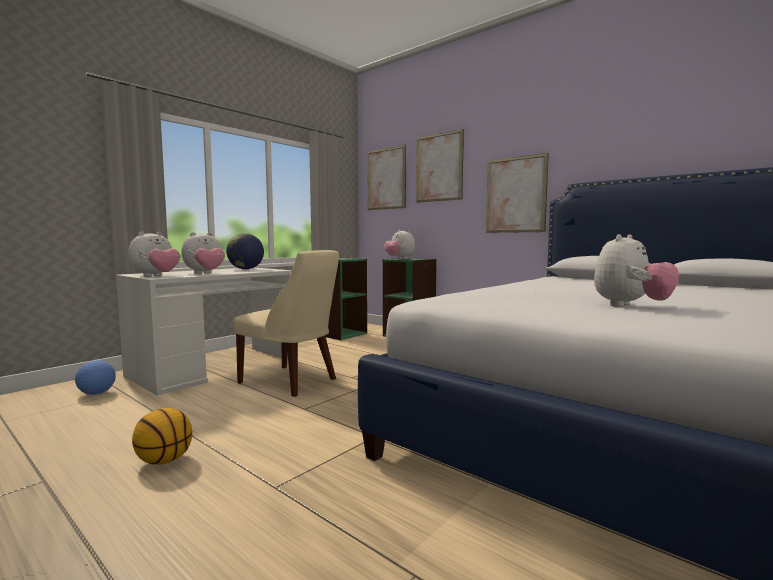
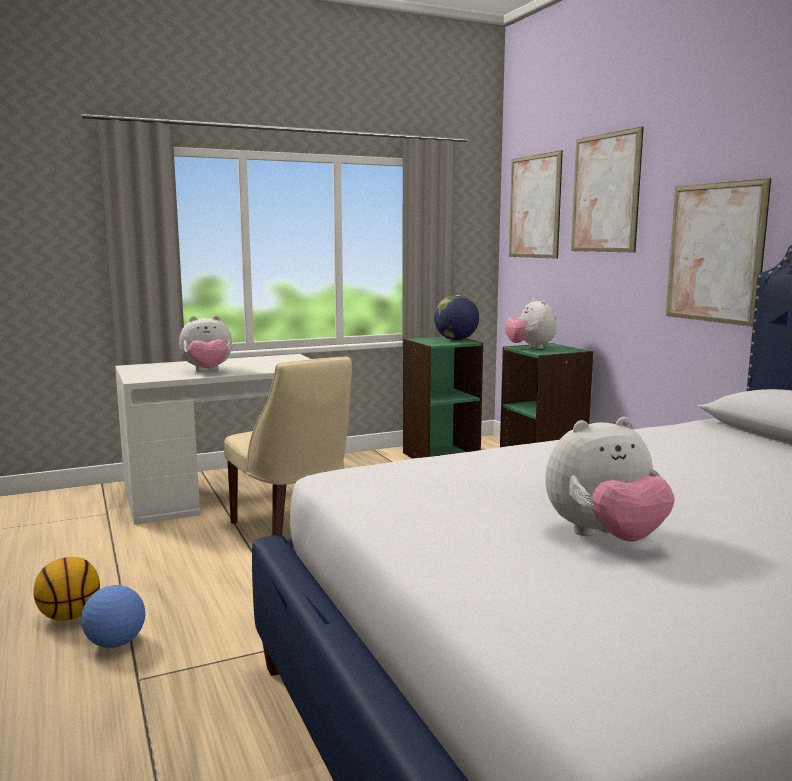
camera: 25 degrees right, 5 degrees up
(97, 393) = (82, 510): football -> football (116, 643)
(156, 276) = (144, 375): plush toy -> none
(246, 269) = (278, 360): globe -> globe (456, 340)

